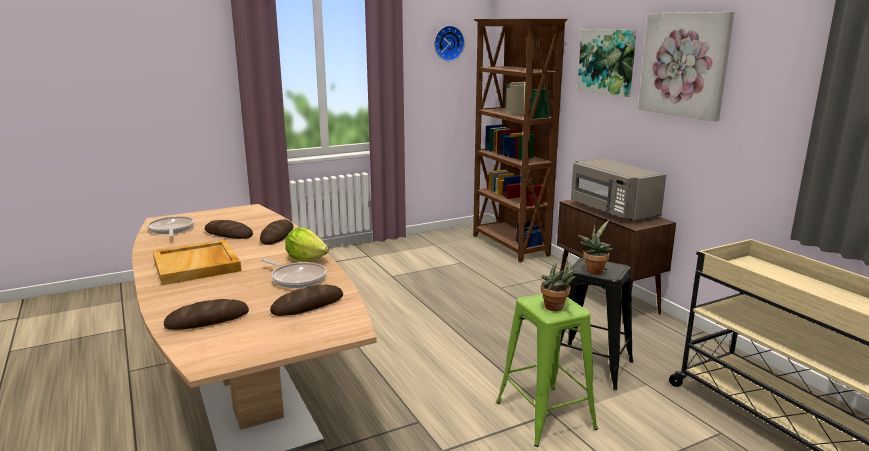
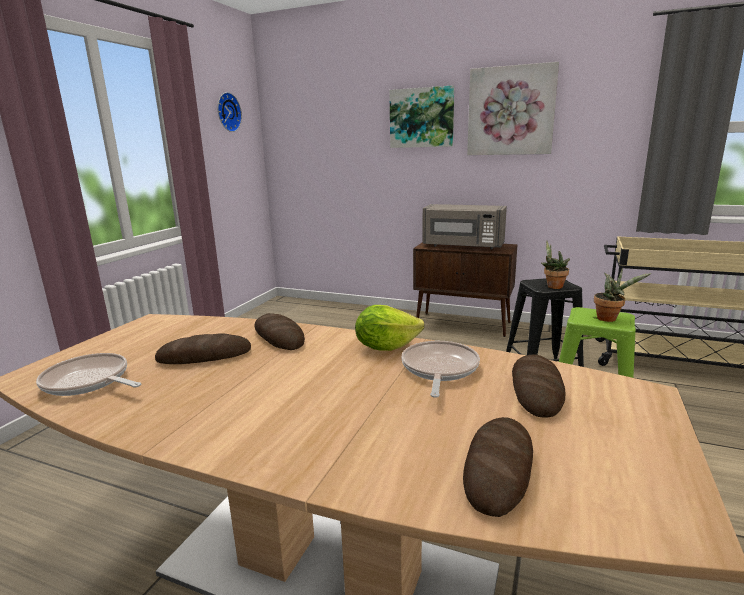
camera: 40 degrees left, 0 degrees up
(197, 265) = (270, 408): beige tray -> none
(297, 278) = (439, 369): frying pan -> frying pan turned 75 degrees counterclockwise
(509, 246) = (328, 308): brown bookcase -> none

